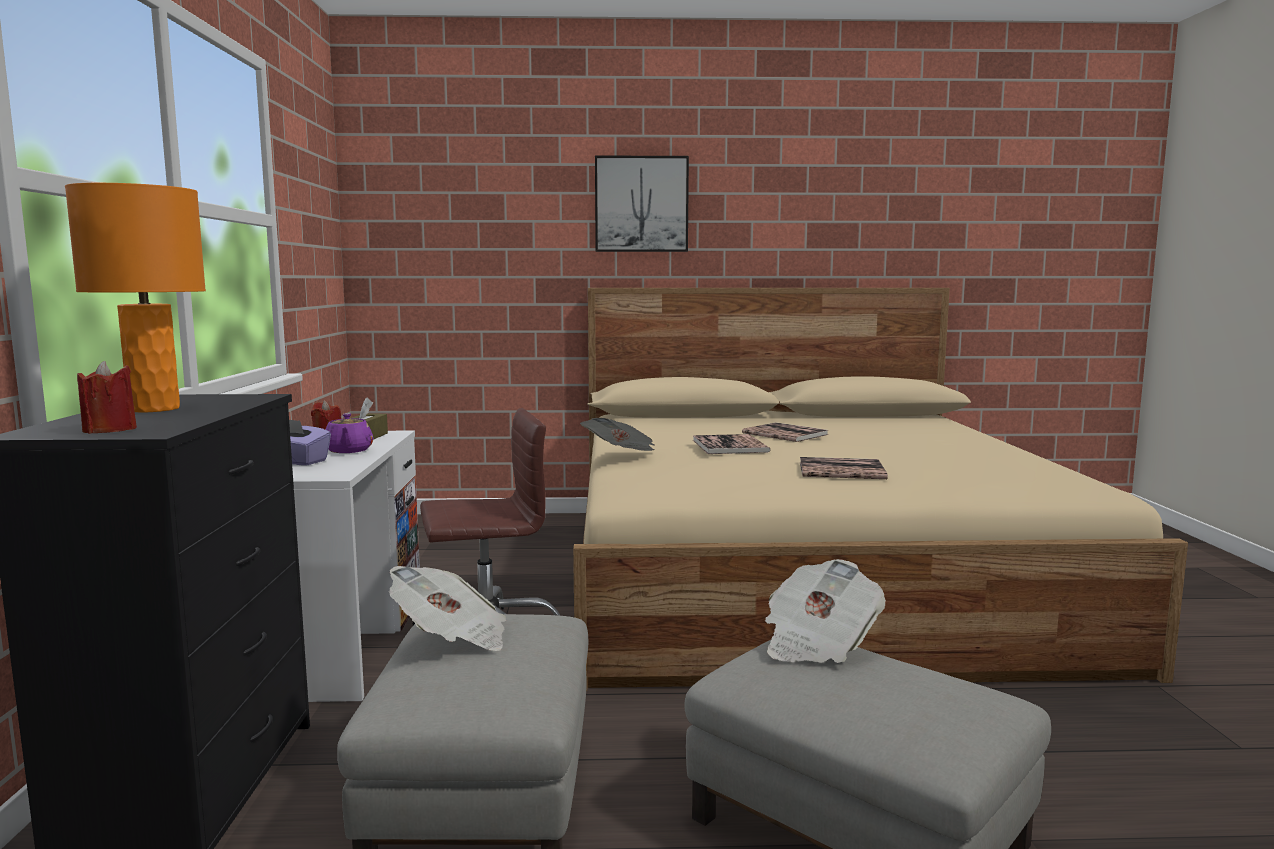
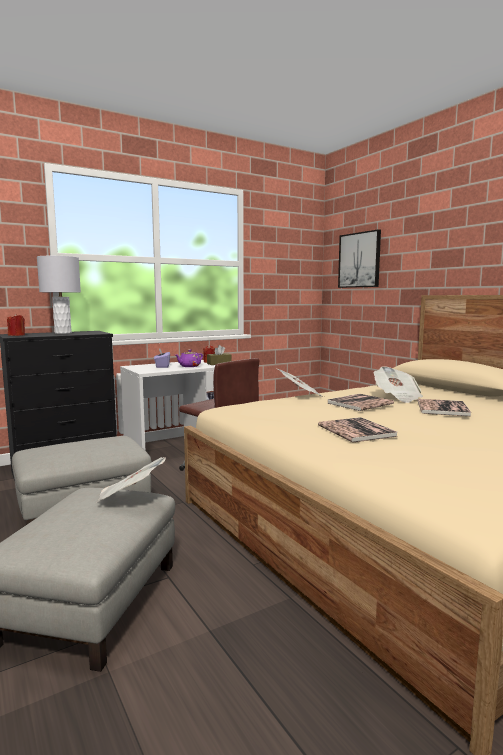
camera: 60 degrees right, 0 degrees up
(154, 409) = (63, 333): orange table lamp -> grey table lamp
(452, 638) = (91, 440): newspaper -> newspaper (397, 397)
(641, 204) = (463, 234): picture -> picture (359, 260)

